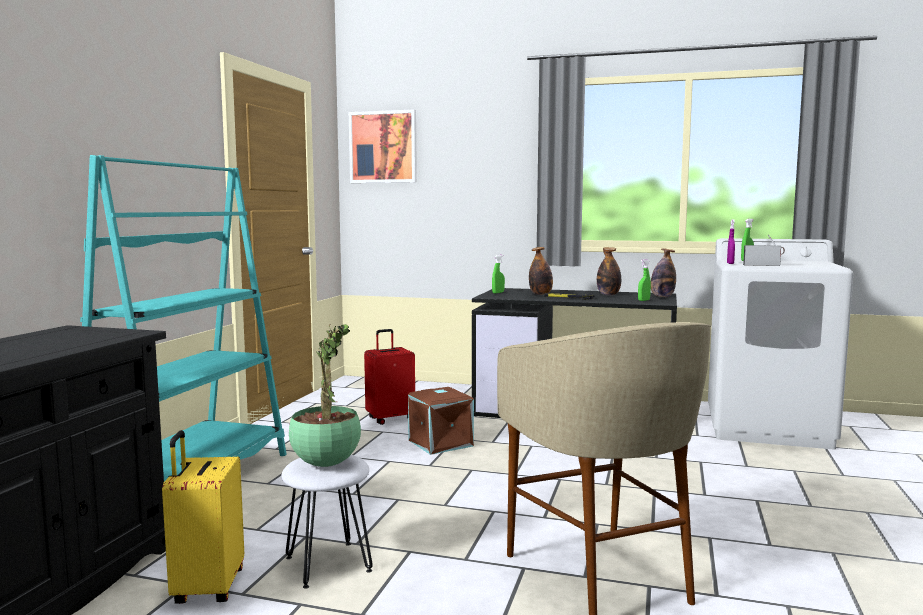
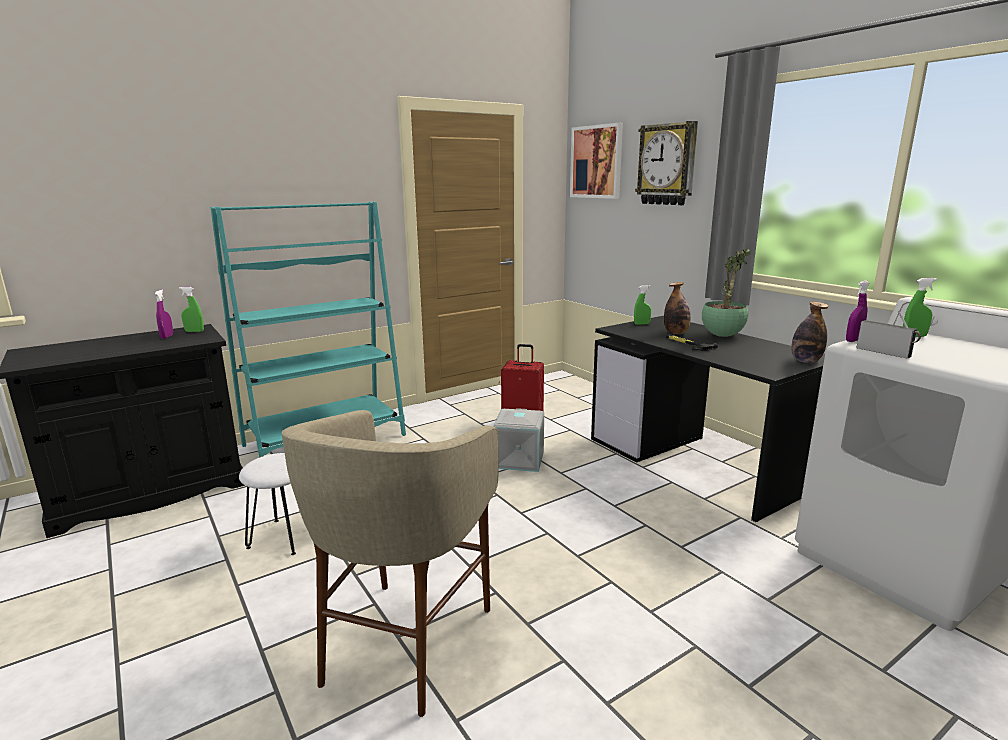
camera: 40 degrees right, 10 degrees up
(56, 338) = (167, 336): none -> purple spray bottle
(207, 588) = (212, 523): yellow suitcase -> none
(326, 463) = (271, 465): potted plant -> potted plant (722, 335)
(441, 443) = (520, 460): brown storage box -> grey storage box
(474, 149) = (667, 164): none -> wall clock
(608, 294) = (749, 346): bottle -> none
(644, 300) = (761, 363): green spray bottle -> green spray bottle (194, 331)

